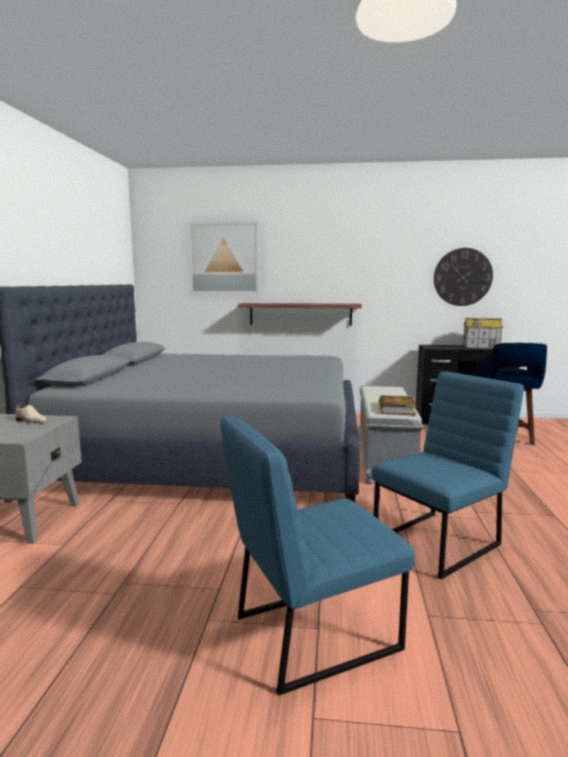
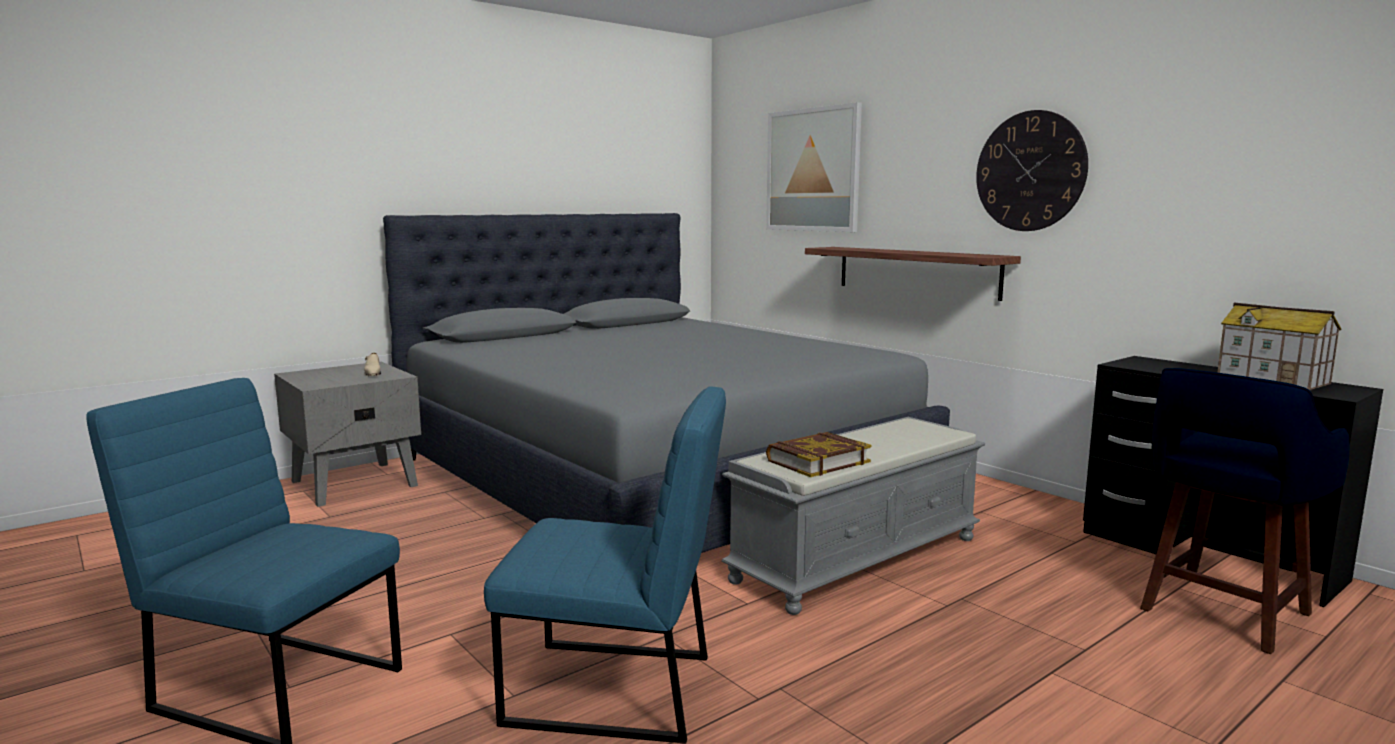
camera: 45 degrees right, 0 degrees up
(462, 277) = (1258, 200): wall clock -> wall clock (1030, 171)

